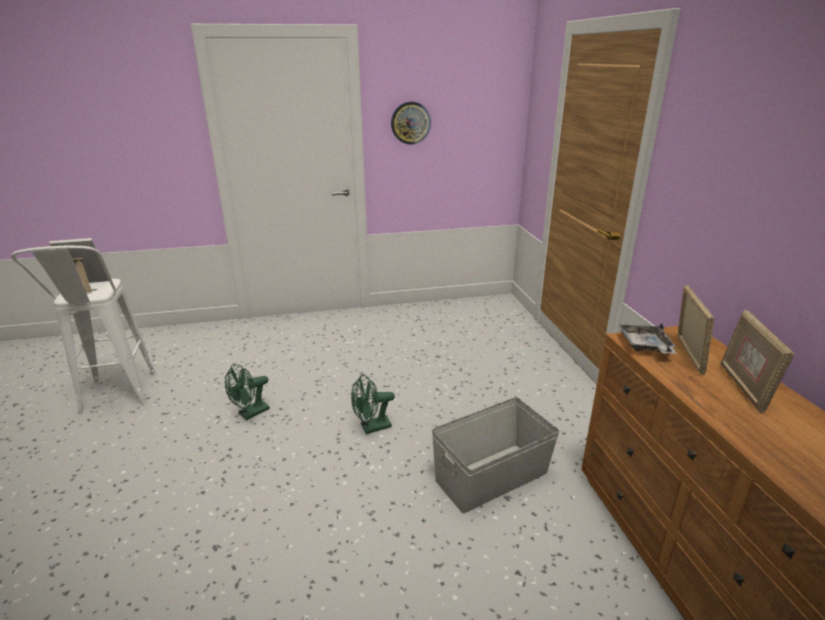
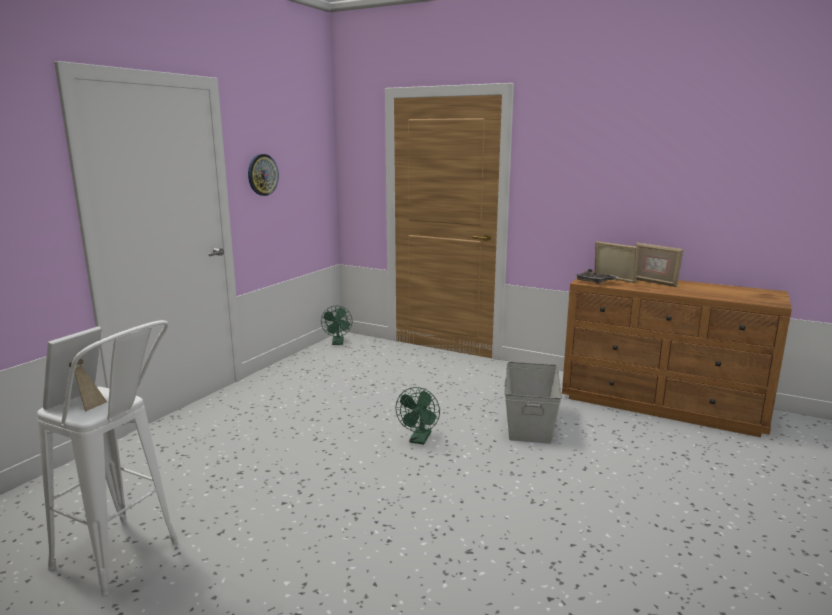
camera: 50 degrees left, 10 degrees down
(250, 414) = (309, 485): green fan -> green fan (338, 343)

